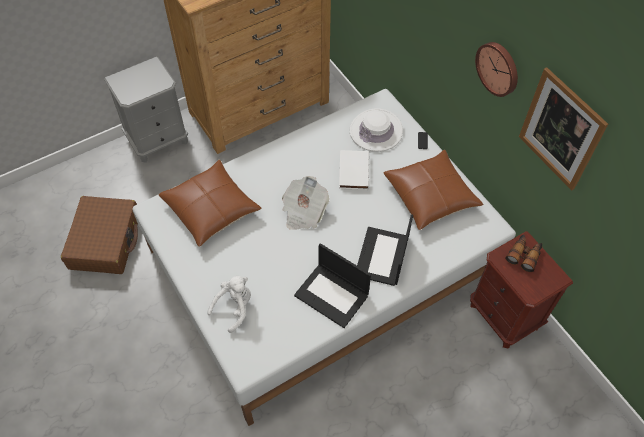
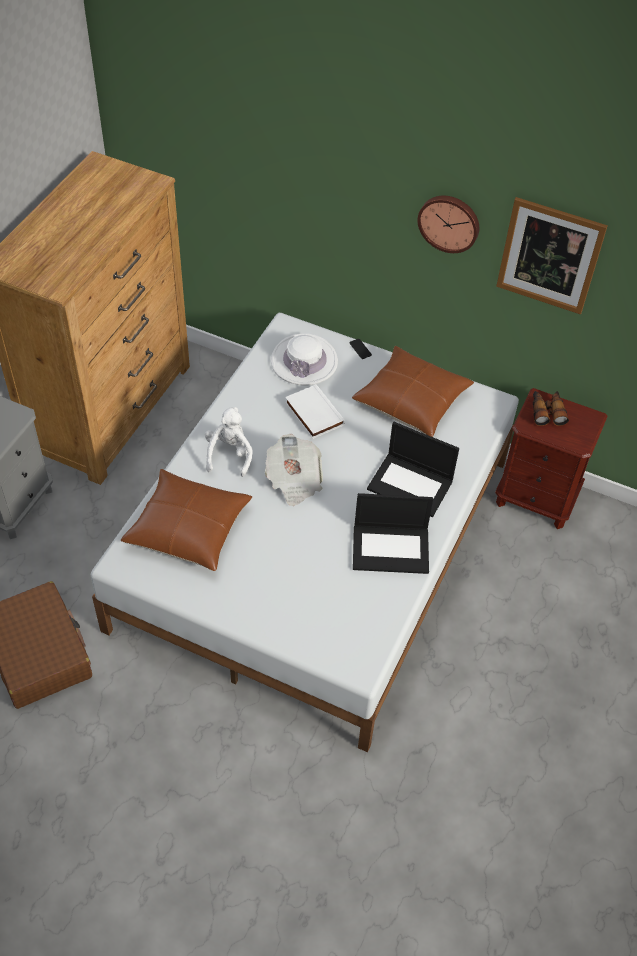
camera: 35 degrees left, 5 degrees down
(234, 307) = (299, 615): white plush toy -> white plush toy (229, 455)
(382, 257) = (411, 484): laptop -> laptop turned 45 degrees counterclockwise

